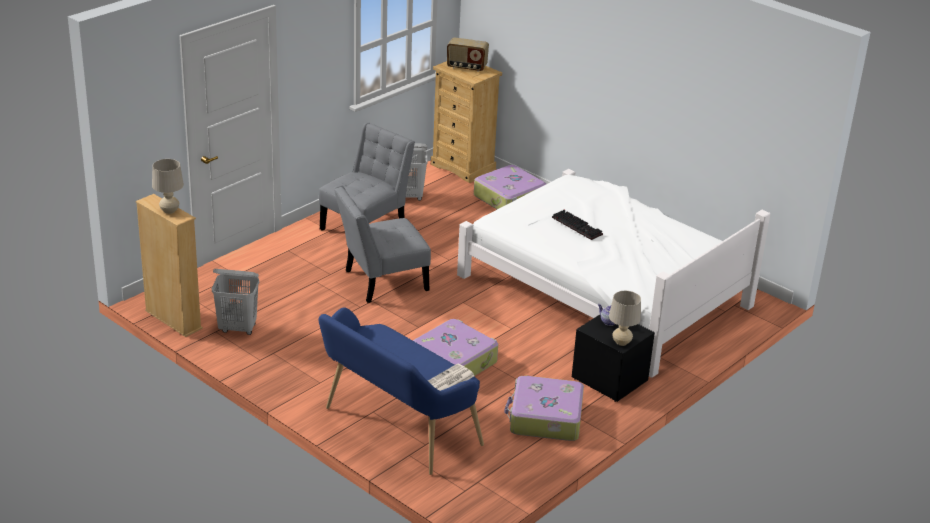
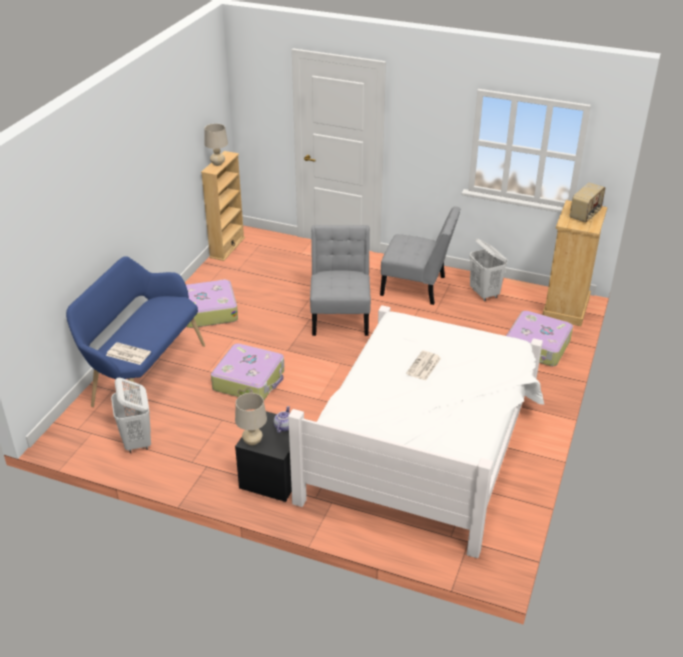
camera: 70 degrees right, 5 degrees up
(238, 328) = (232, 274): white laundry basket -> white laundry basket (137, 442)
(381, 281) = (340, 316): grey chair -> grey chair turned 45 degrees clockwise
(466, 67) = (585, 215): radio -> radio turned 135 degrees counterclockwise
(545, 418) = (193, 450): suitcase -> suitcase (208, 311)
(578, 226) = (423, 366): keyboard -> newspaper

